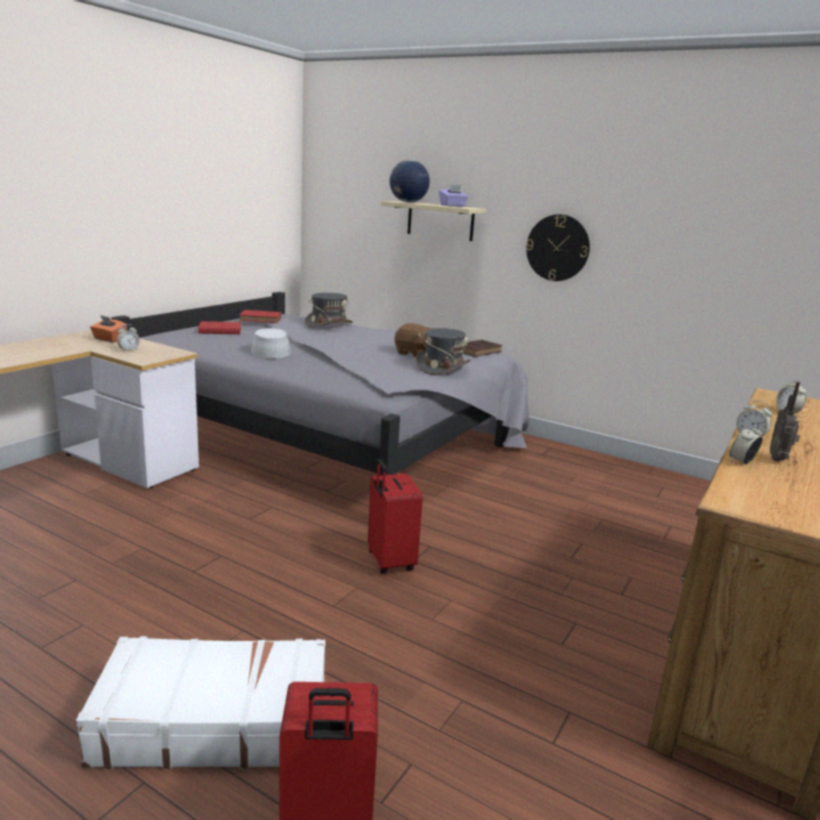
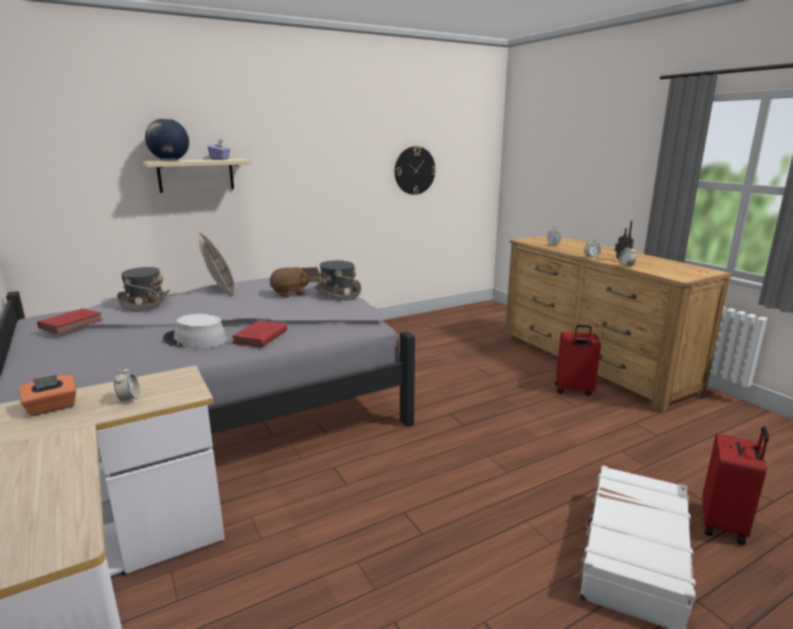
camera: 60 degrees left, 0 degrees up
(219, 331) = (69, 351): red book -> red book (259, 337)
(389, 562) = (460, 434): red suitcase -> red suitcase (573, 390)
(392, 334) = (219, 289): none -> pillow
(557, 248) = (310, 183): wall clock -> wall clock (414, 170)

